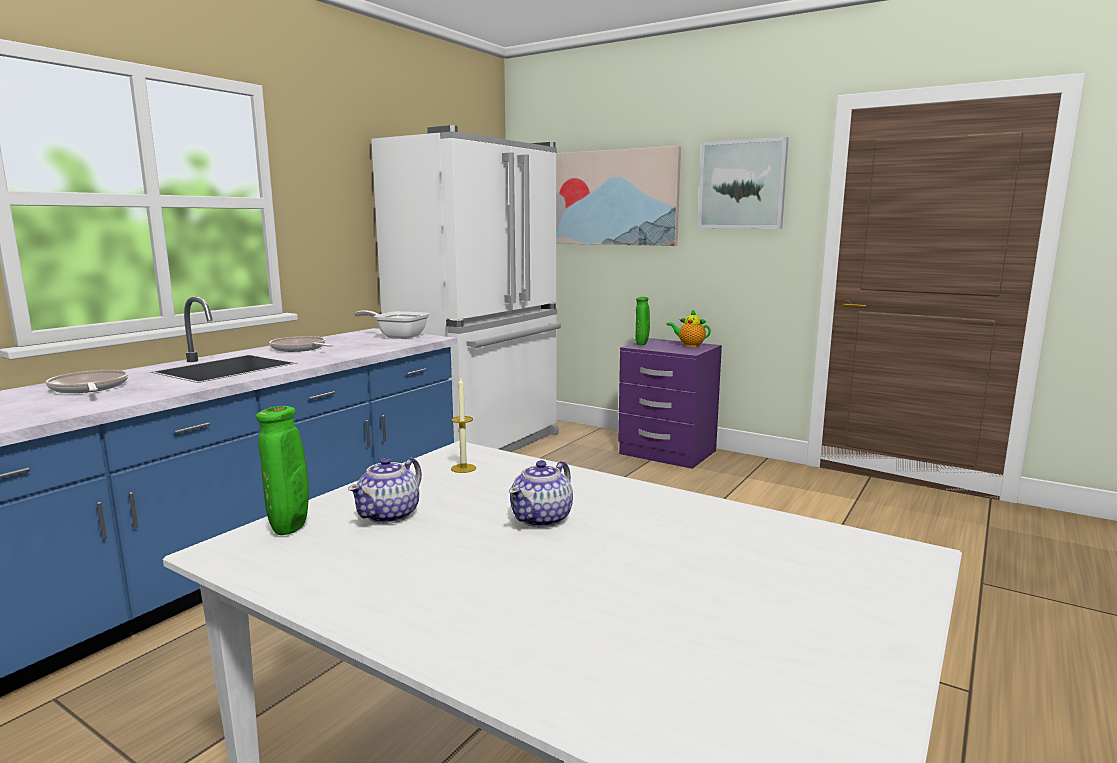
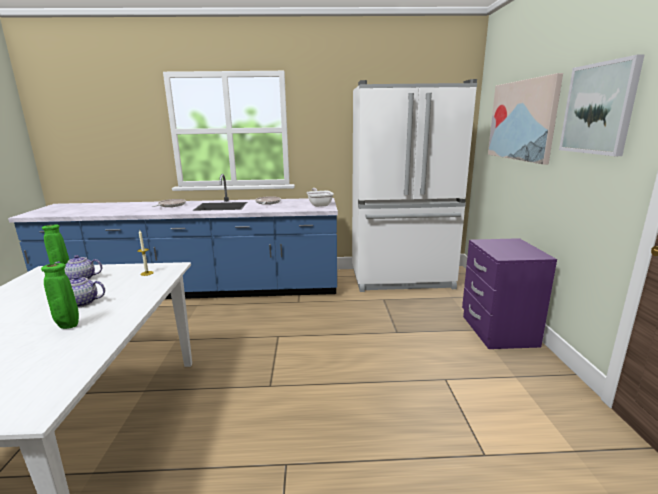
camera: 55 degrees right, 5 degrees up
(642, 344) = (491, 241): green vase -> green vase (68, 327)
(689, 345) = (525, 252): teapot -> none

